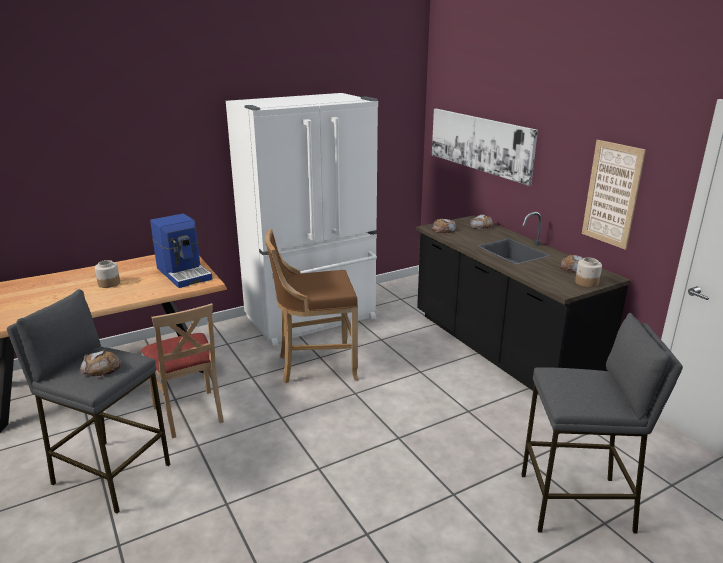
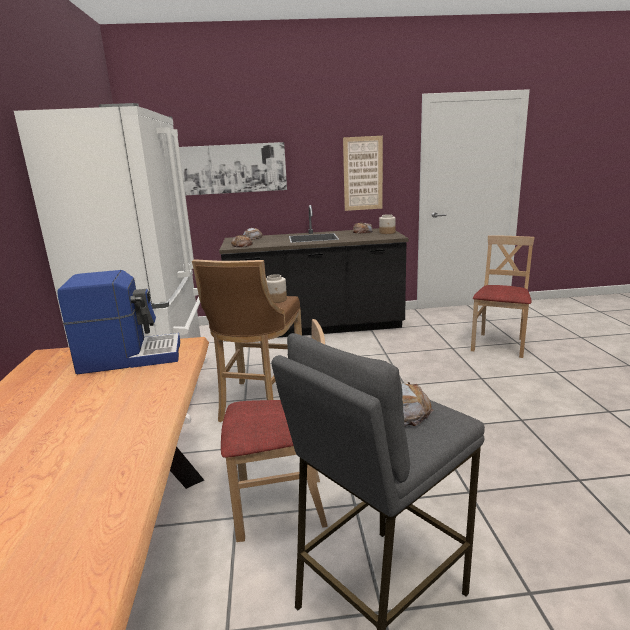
camera: 65 degrees left, 5 degrees down
(109, 283) = (70, 415): jar -> jar (276, 300)
(577, 503) = (499, 345): grey stool -> beige chair

